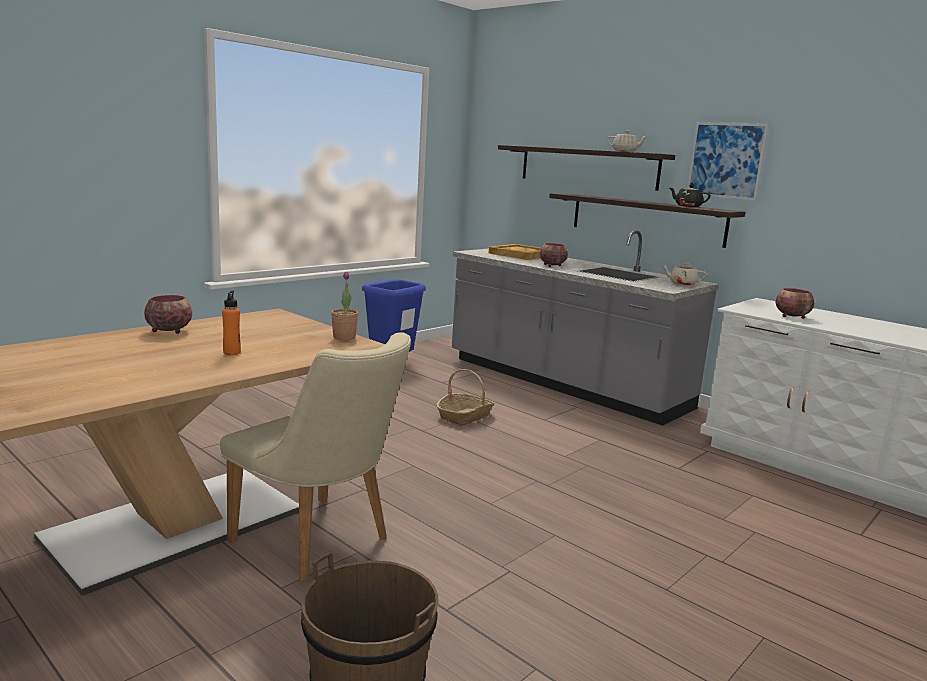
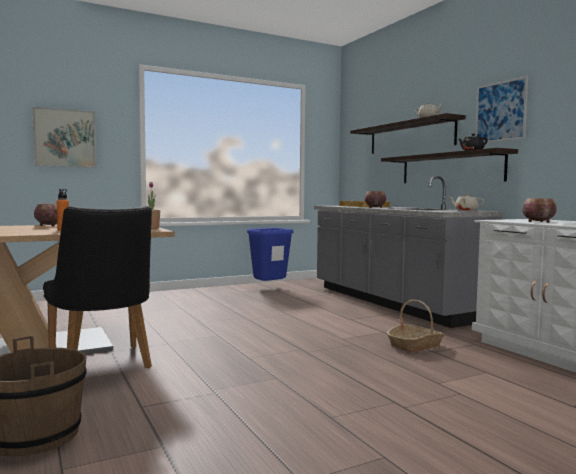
camera: 20 degrees right, 10 degrees down
(95, 152) = (64, 138): none -> picture
(320, 543) = (103, 365): beige chair -> black chair
(465, 416) = (289, 314): basket -> basket (415, 345)

